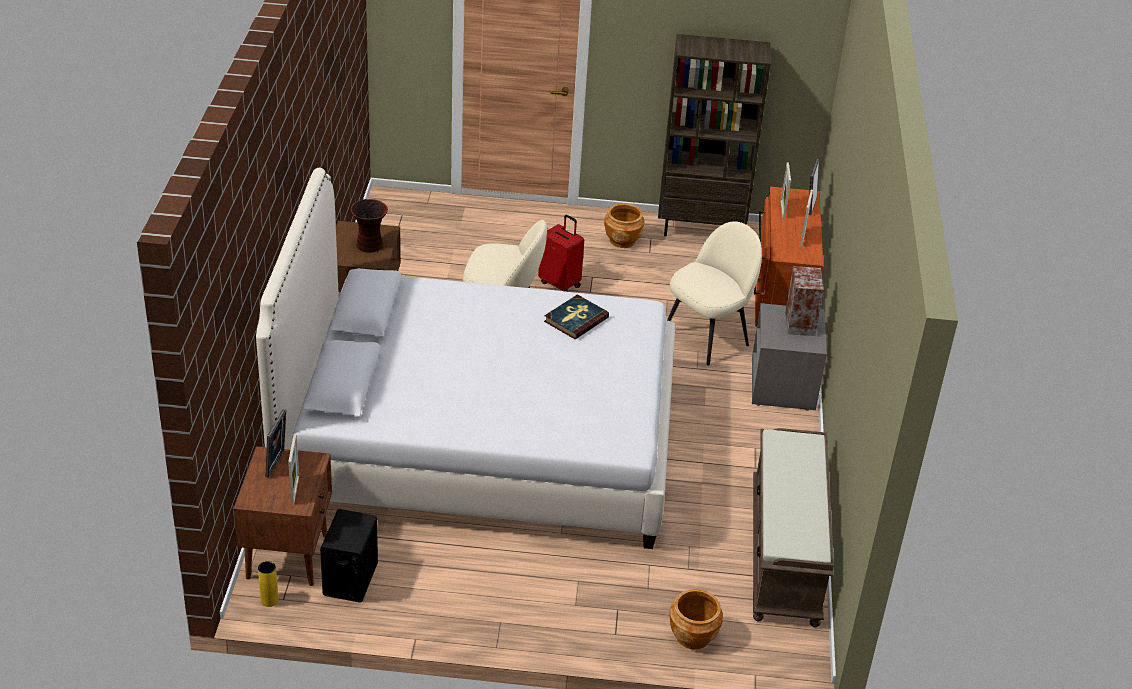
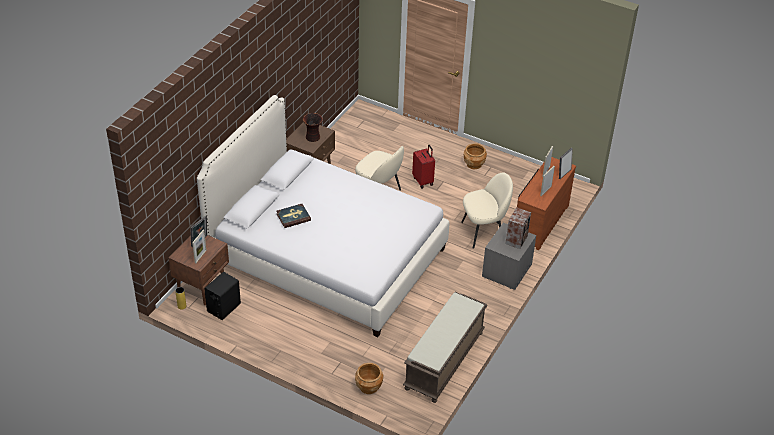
camera: 25 degrees right, 5 degrees up
(575, 319) = (388, 206): book -> book (293, 217)
(701, 229) = (523, 168): brown bookcase -> none

